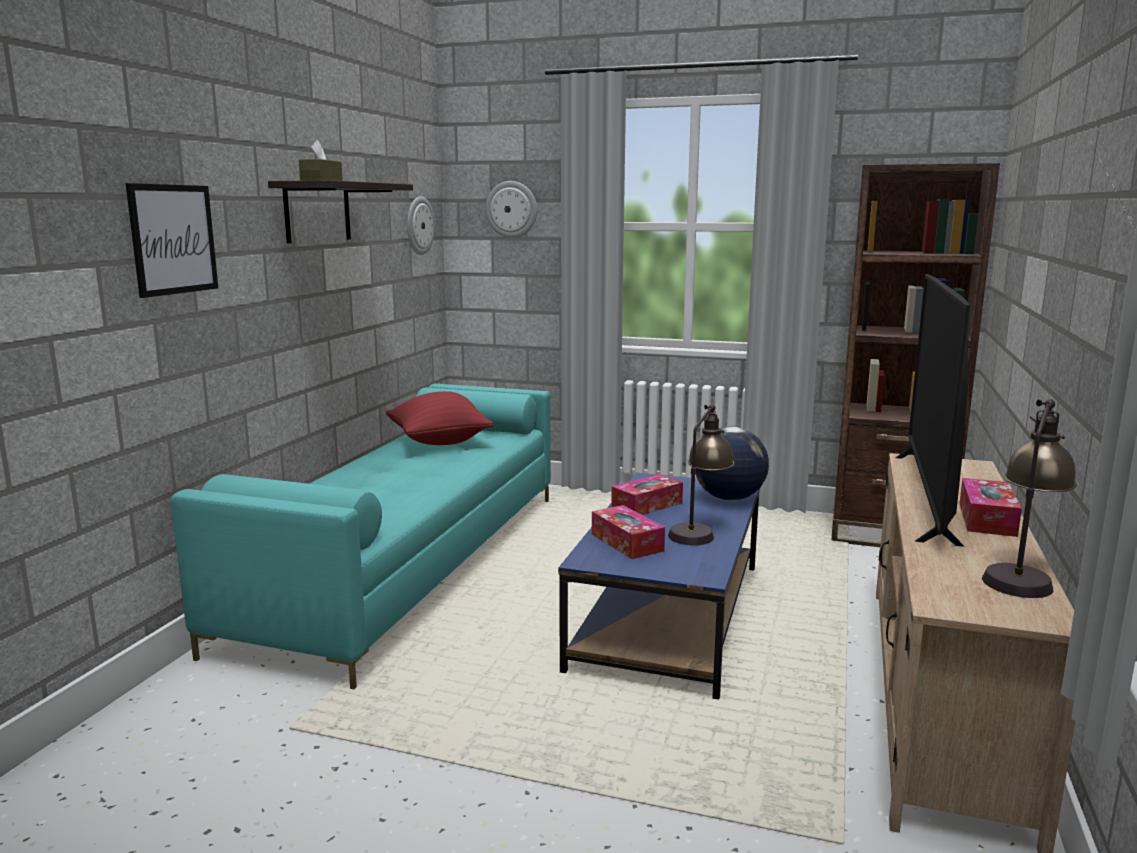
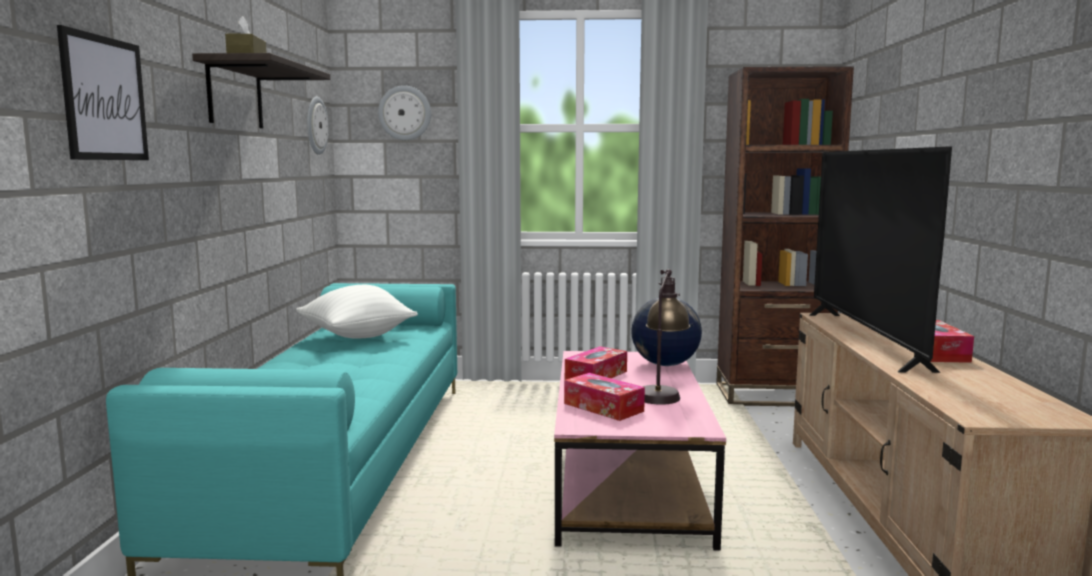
camera: 15 degrees left, 5 degrees down
(439, 442) = (357, 337): red pillow -> white pillow
(668, 615) = (626, 481): blue coffee table -> pink coffee table
(1021, 575) = (1010, 389): table lamp -> none

